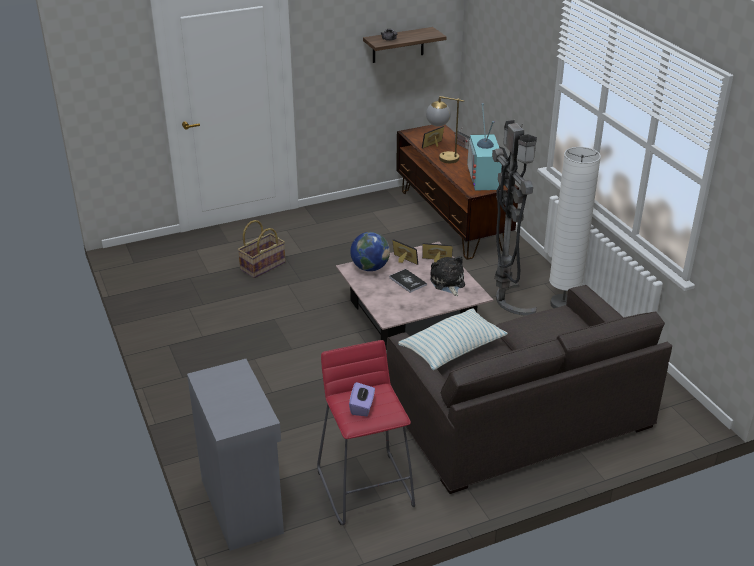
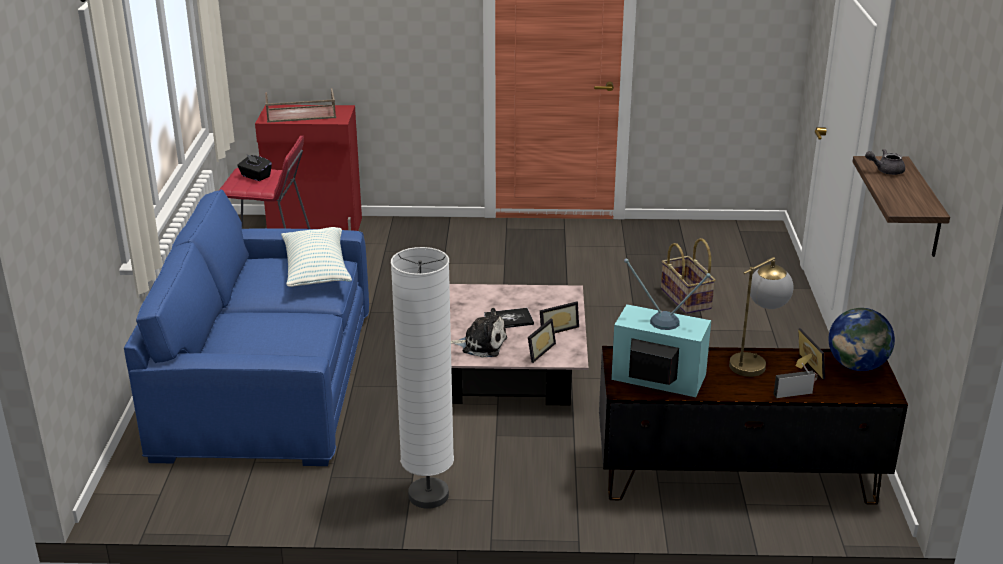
camera: 115 degrees right, 5 degrees down
(235, 400) = (300, 114): none -> brown tray
(243, 504) = (316, 228): grey cabinet -> red cabinet
(362, 407) = (255, 176): purple tissue box -> black tissue box
(370, 268) = (559, 304): globe -> globe (857, 366)
(505, 302) = (474, 446): grey floor lamp -> none
(518, 416) = (266, 381): grey sofa -> blue sofa

